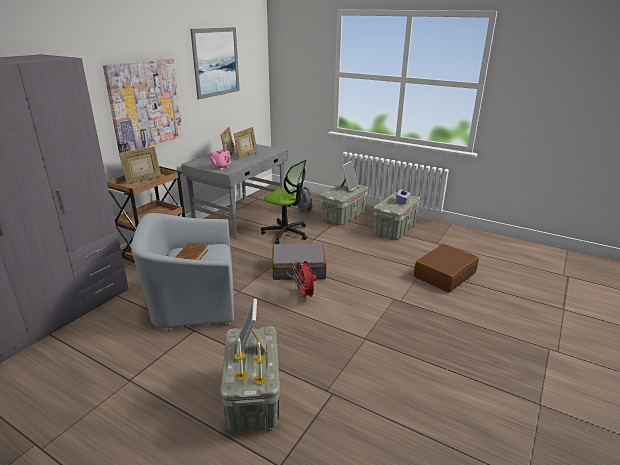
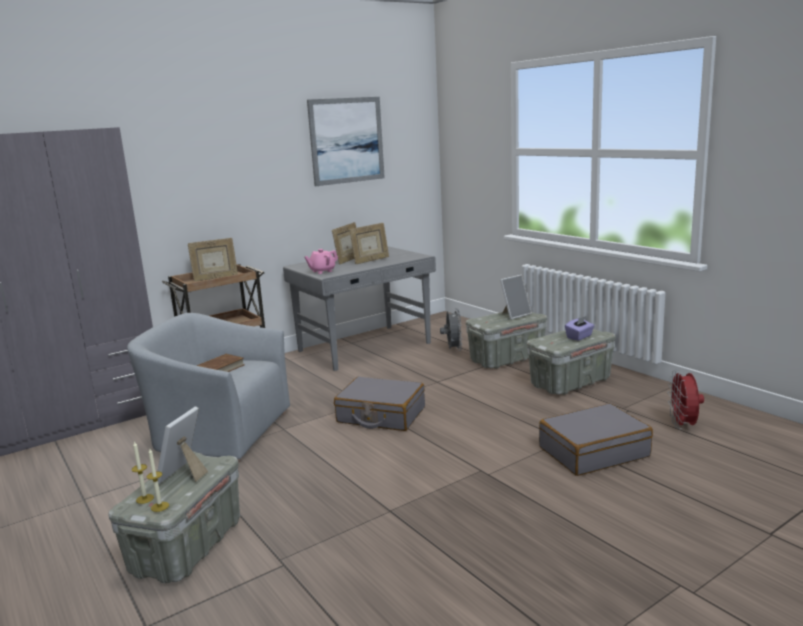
camera: 25 degrees right, 10 degrees down
(145, 104) = (235, 188): picture -> none
(286, 233) = (405, 371): office chair -> none
(304, 296) = (357, 447): red fan -> red fan (683, 425)
(444, 275) = (593, 451): brown suitcase -> grey suitcase

